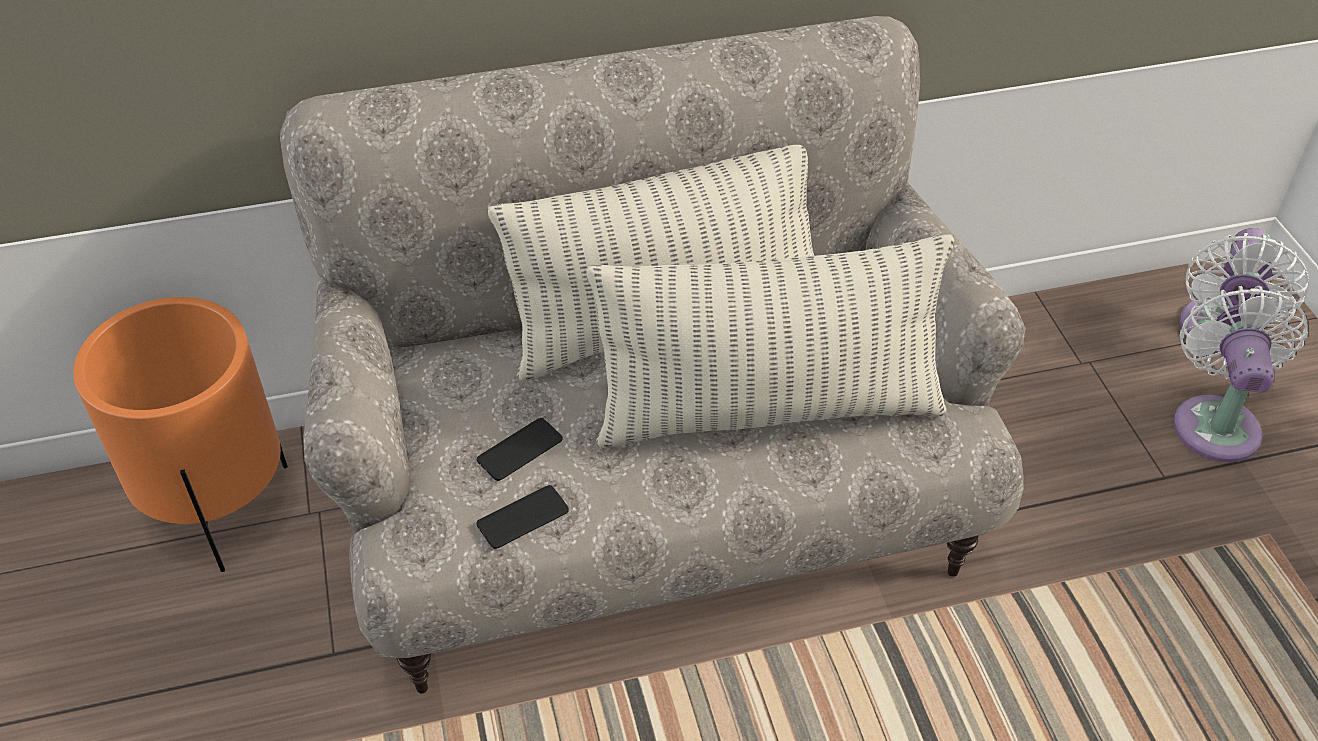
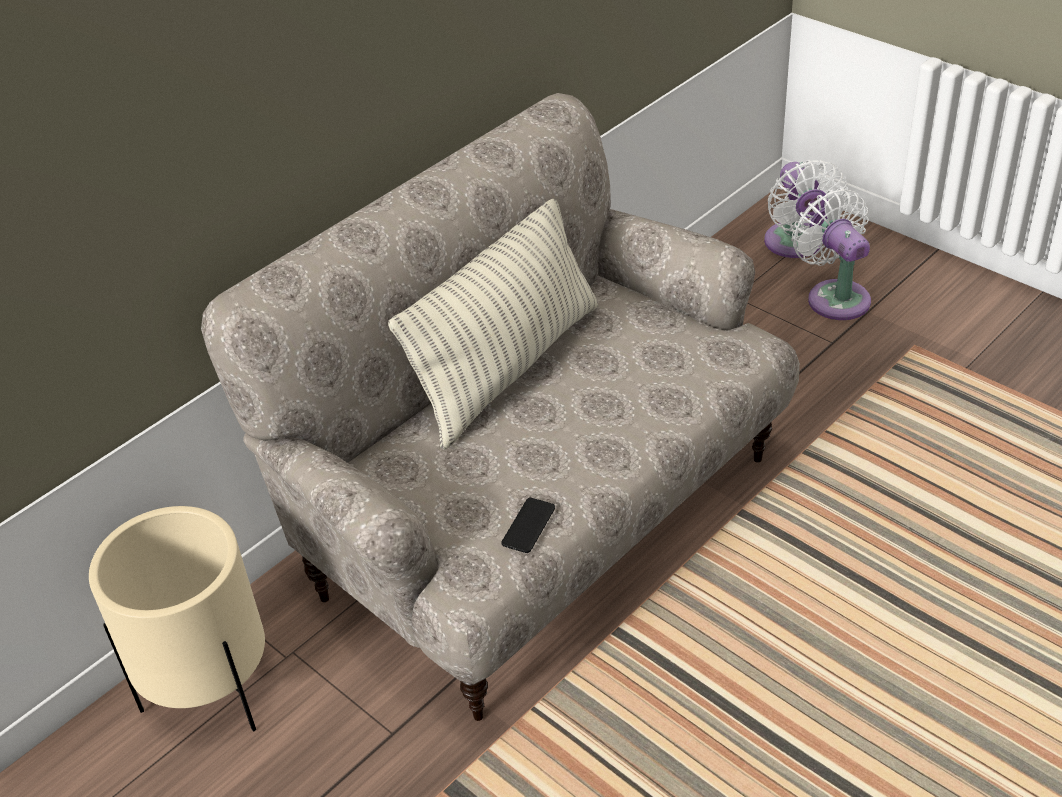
camera: 30 degrees left, 5 degrees down
(221, 508) = (211, 691): orange planter -> beige planter
(520, 450) = (486, 489): phone -> none
(768, 410) = (623, 387): pillow -> none

